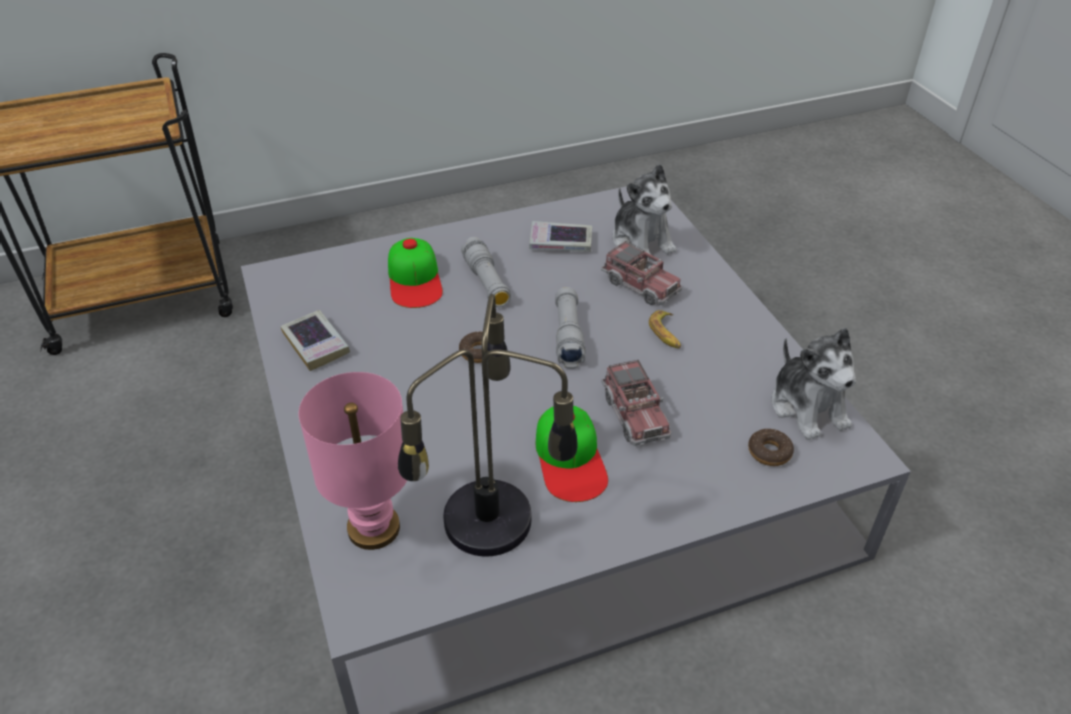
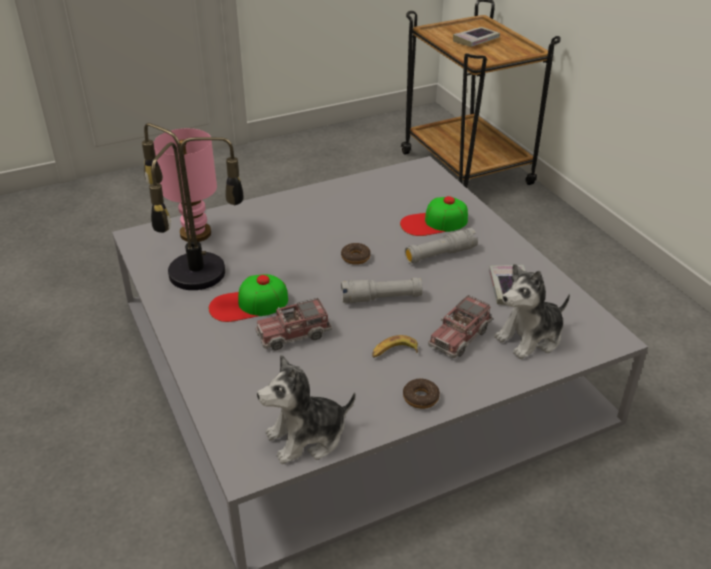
camera: 85 degrees right, 5 degrees down
(316, 344) = (353, 193): book -> book (476, 40)
(769, 452) = (252, 408): donut -> donut (420, 398)

